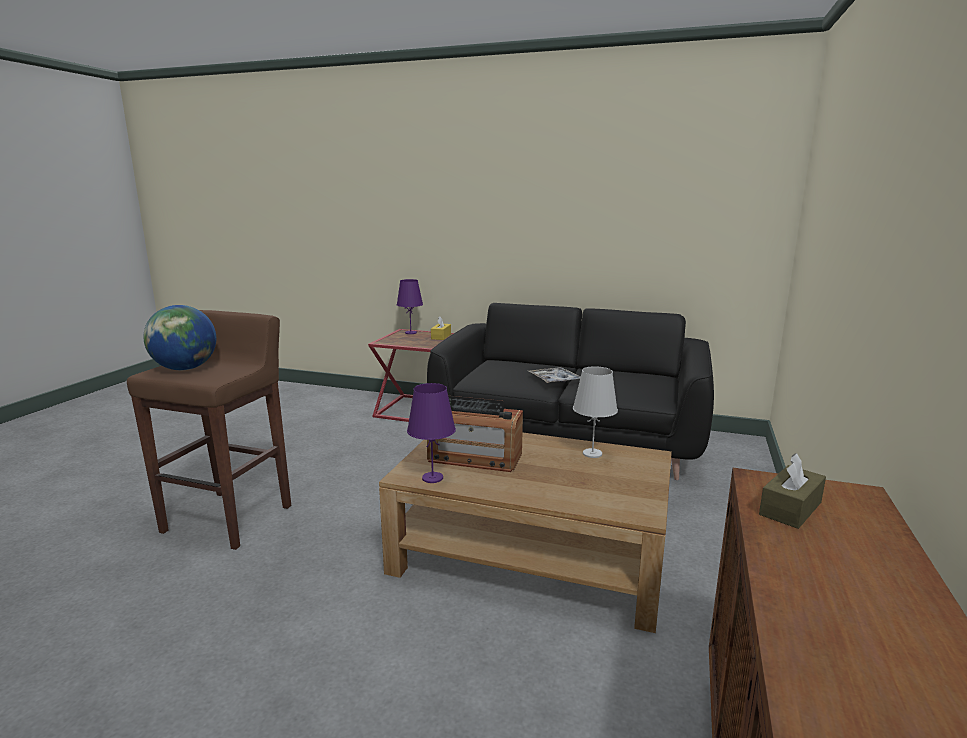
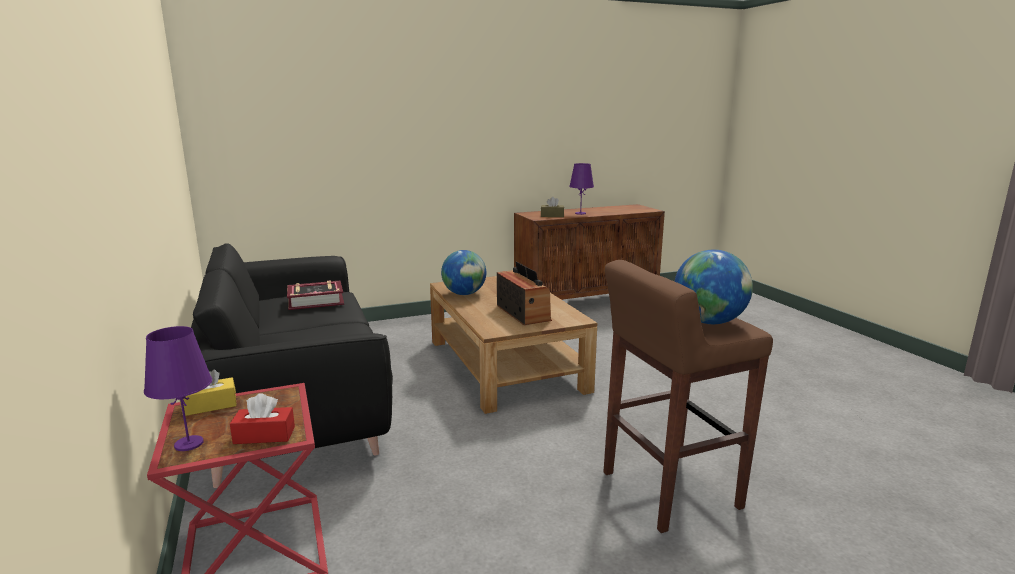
camera: 130 degrees left, 0 degrees up
(392, 339) = (264, 435): none -> red tissue box
(432, 478) = (566, 313): purple table lamp -> purple table lamp (580, 213)
(554, 380) = (329, 324): tray -> none
(592, 453) = (464, 294): white table lamp -> globe
(626, 384) = (316, 301): none -> book

